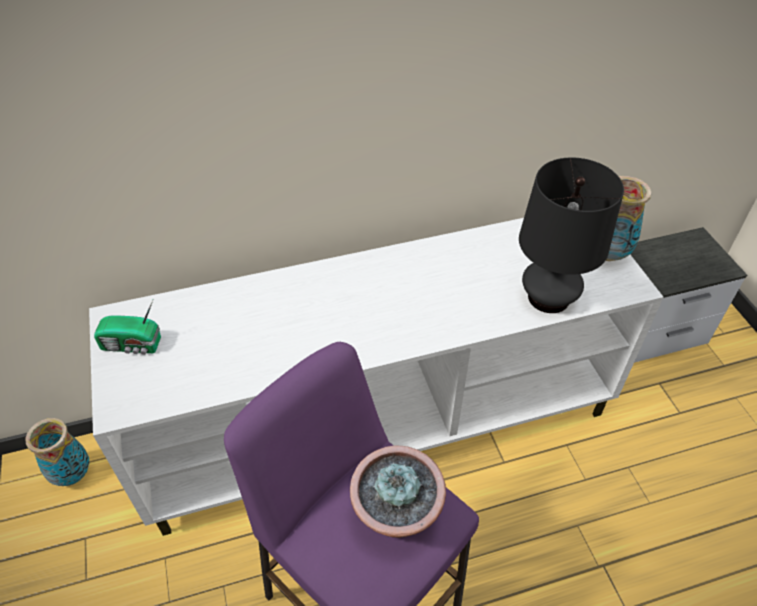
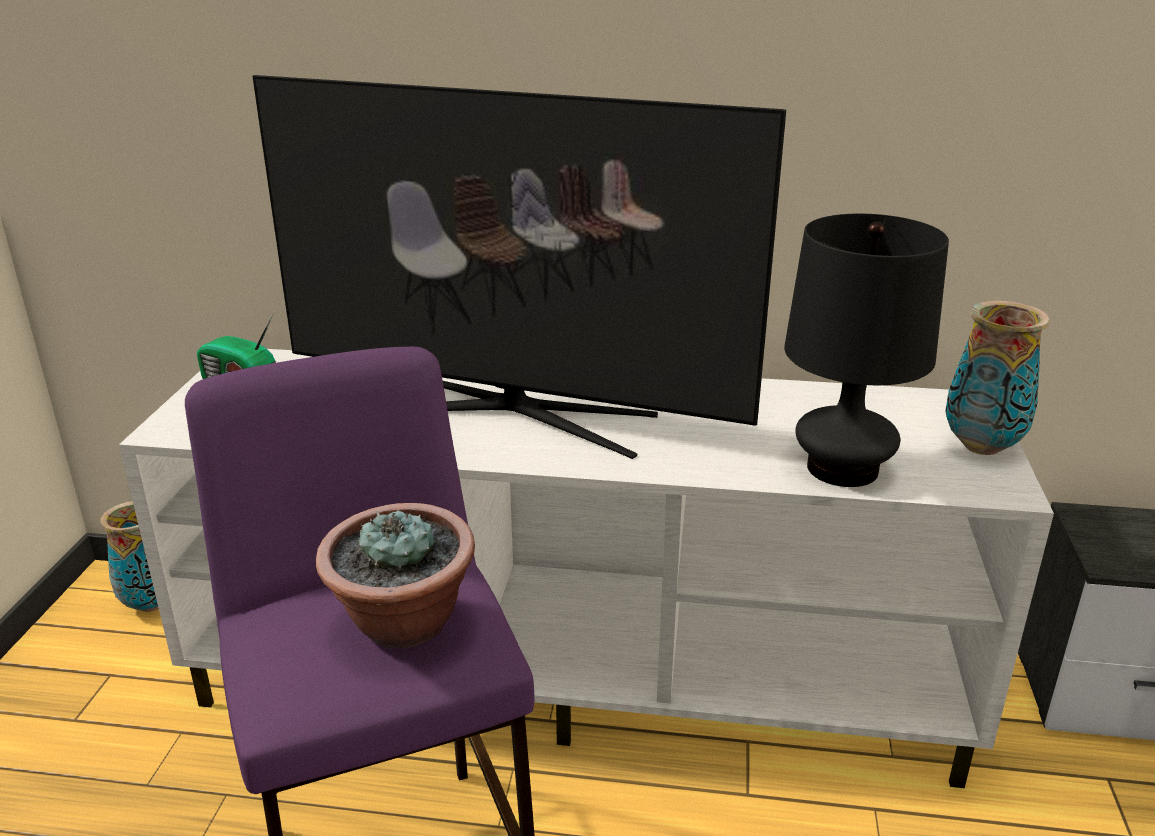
camera: 25 degrees right, 20 degrees down
(336, 312) = (511, 412): none -> television

